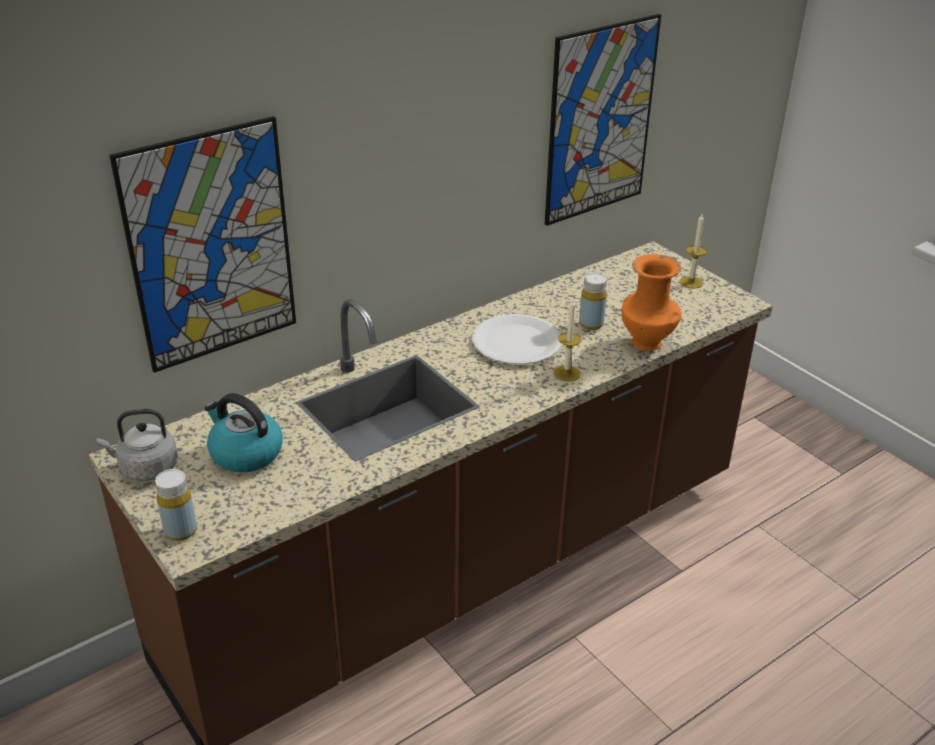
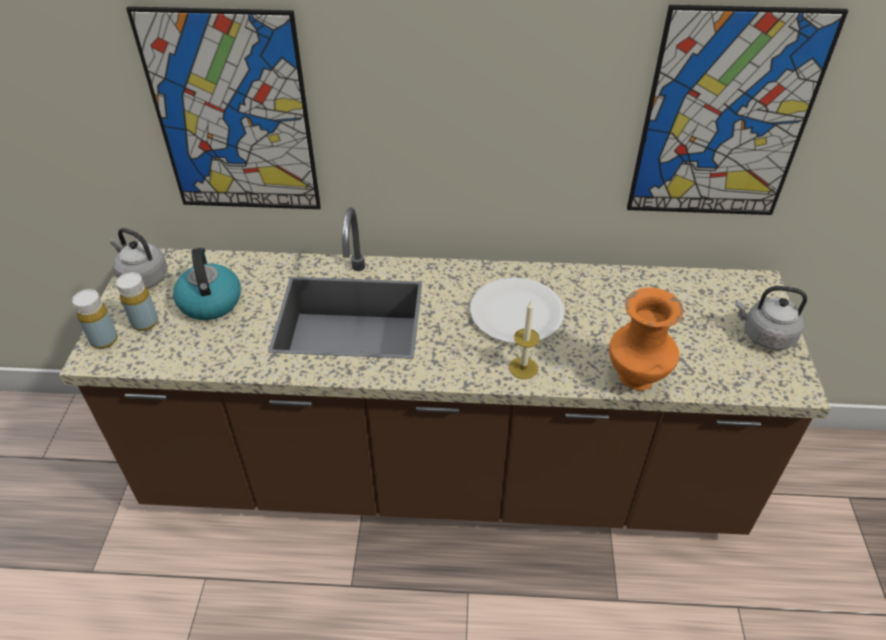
camera: 40 degrees right, 10 degrees up
(591, 324) = (605, 330): yellow bottle -> yellow bottle (145, 322)
(691, 282) = (765, 336): candle -> grey kettle

